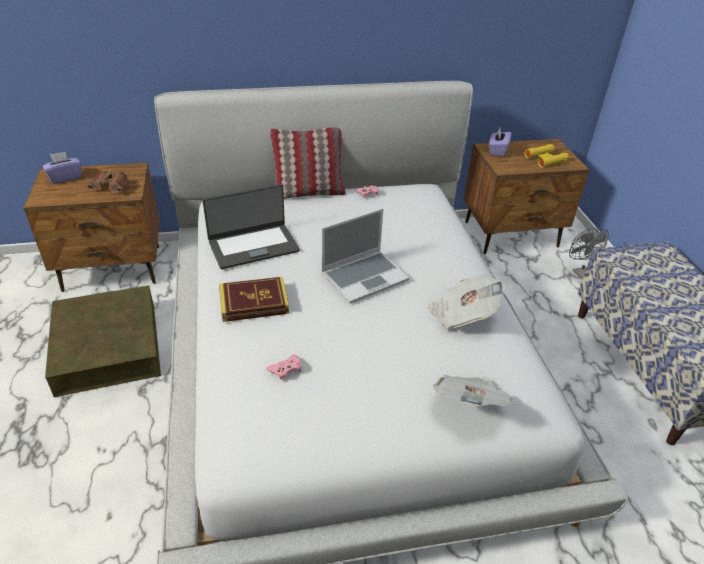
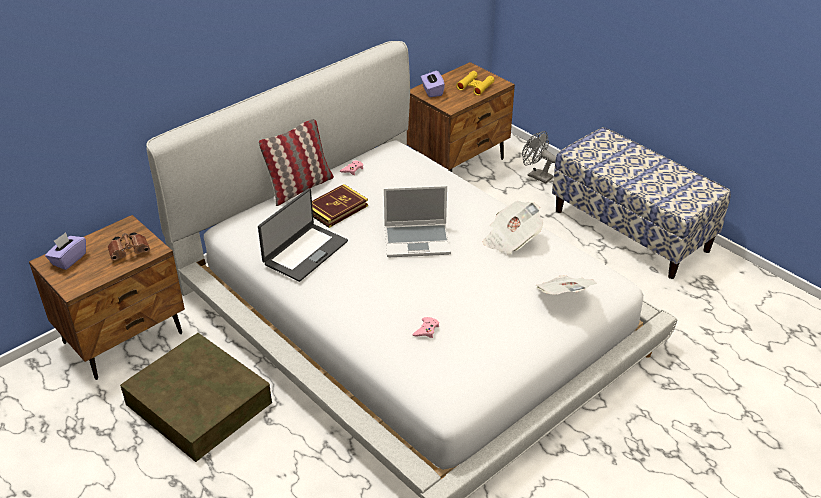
camera: 30 degrees left, 0 degrees up
(254, 302) = (354, 295): book -> book (336, 209)
(364, 277) = (418, 241): laptop -> laptop turned 60 degrees clockwise

